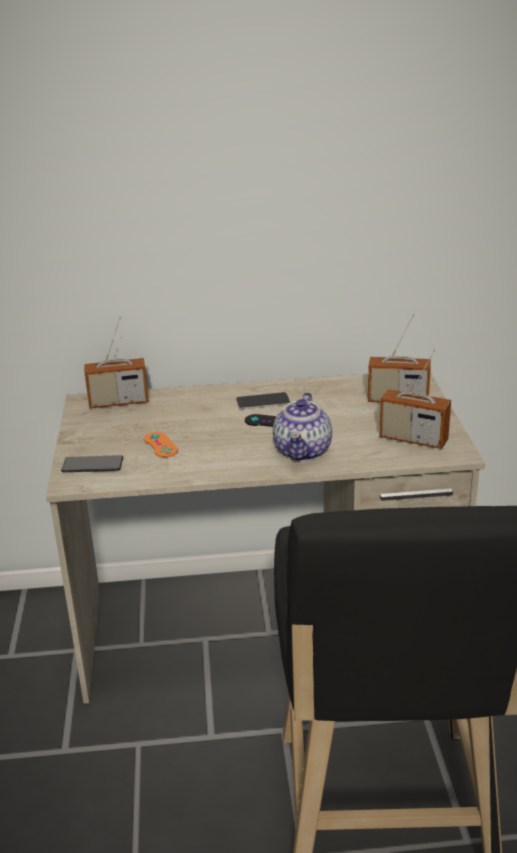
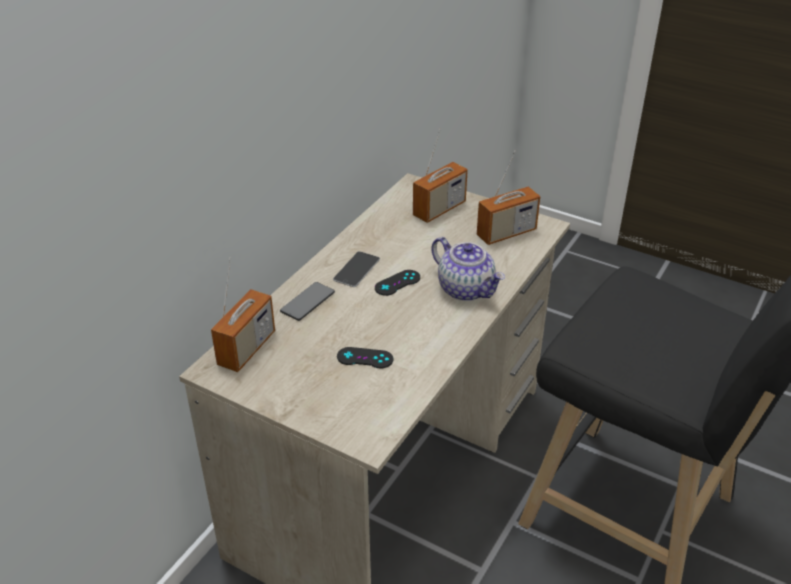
camera: 55 degrees left, 10 degrees up
(92, 465) = (354, 415): phone -> phone (307, 302)
(160, 445) = (365, 358): orange game controller -> black game controller

